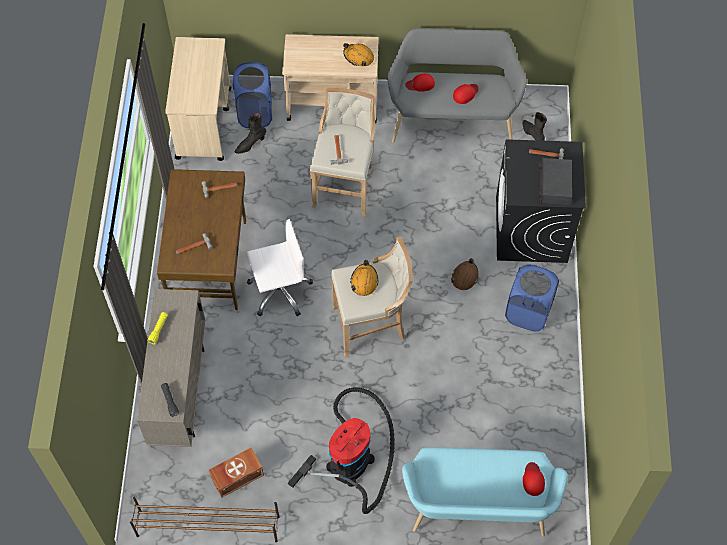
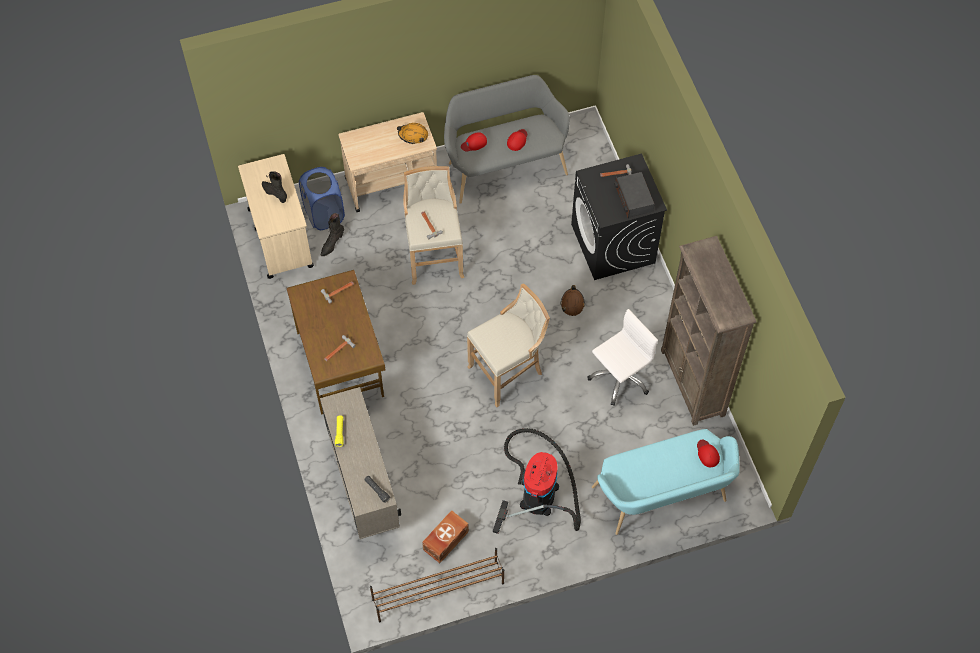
camera: 20 degrees left, 0 degrees up
(279, 291) = (414, 367): white office chair -> white office chair (619, 377)
(364, 281) = (500, 333): orange hard hat -> none
(528, 313) = (639, 317): blue laundry basket -> none
(532, 135) = (581, 159): black boot -> black boot (275, 194)
(558, 399) = (692, 383): none -> brown bookcase

